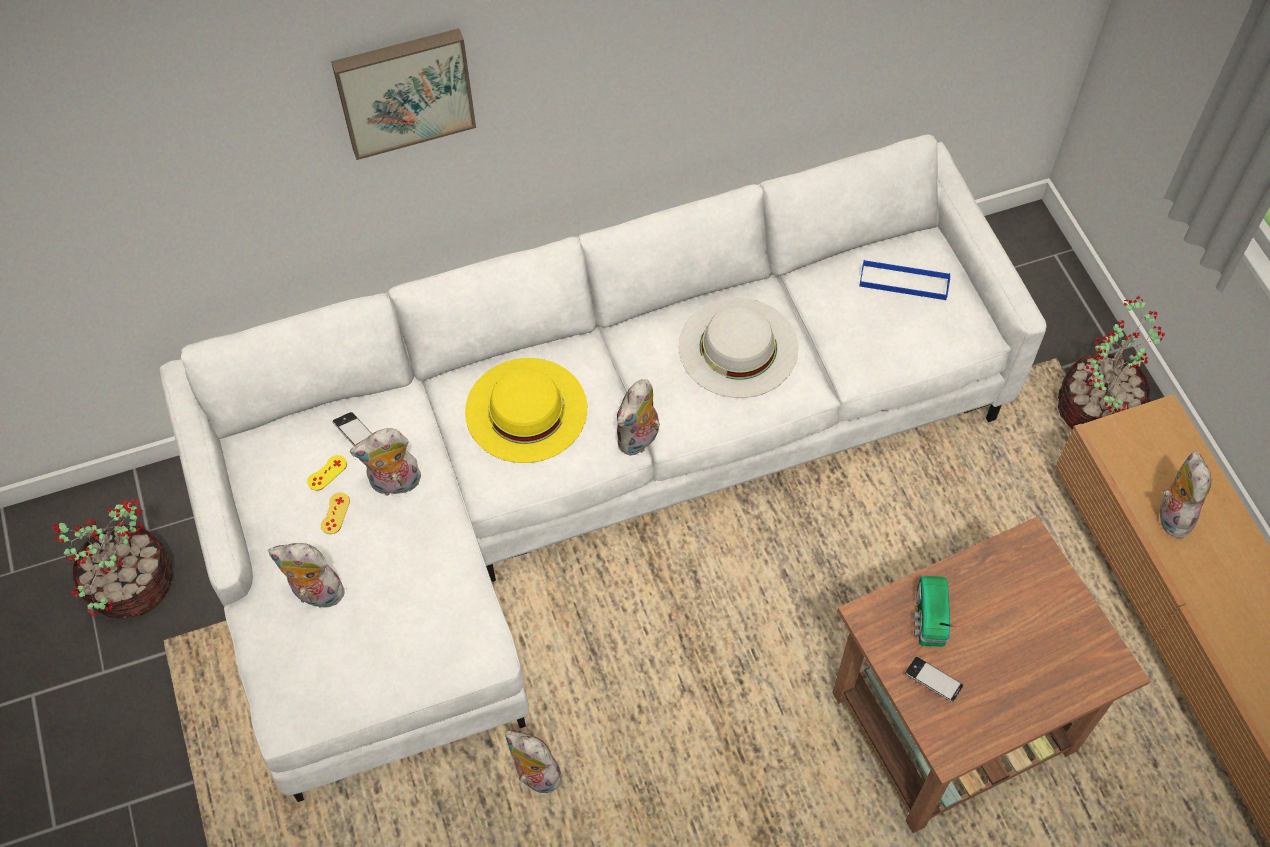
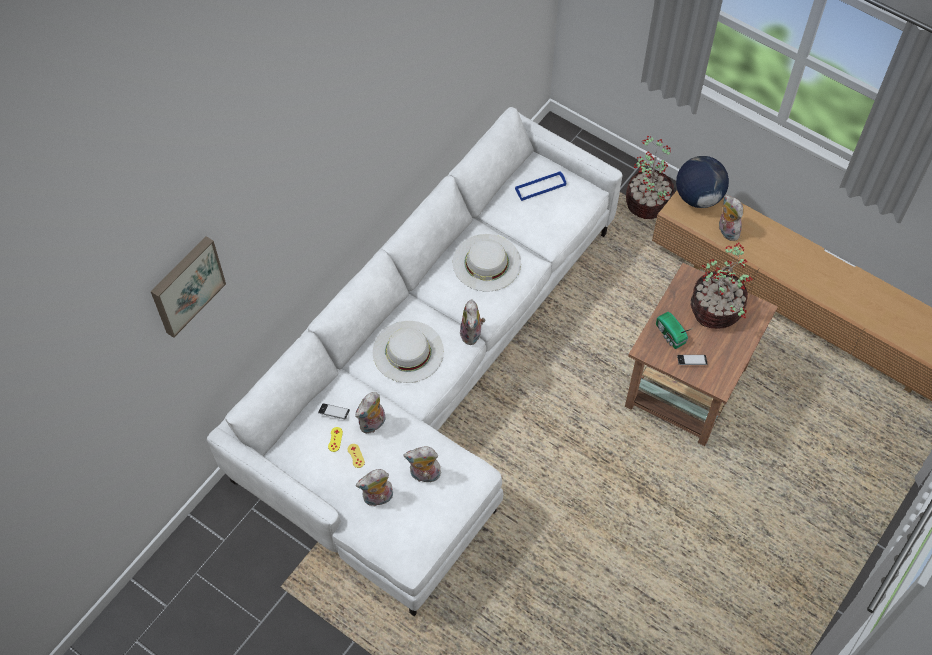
camera: 35 degrees left, 0 degrees up
(130, 586) = (239, 572): potted plant -> potted plant (717, 310)
(404, 90) = (297, 216): picture -> picture (186, 285)
(526, 409) = (408, 351): yellow hat -> white hat
(535, 776) = (518, 530): plush toy -> plush toy (424, 475)
(1161, 436) = (698, 197): none -> globe

